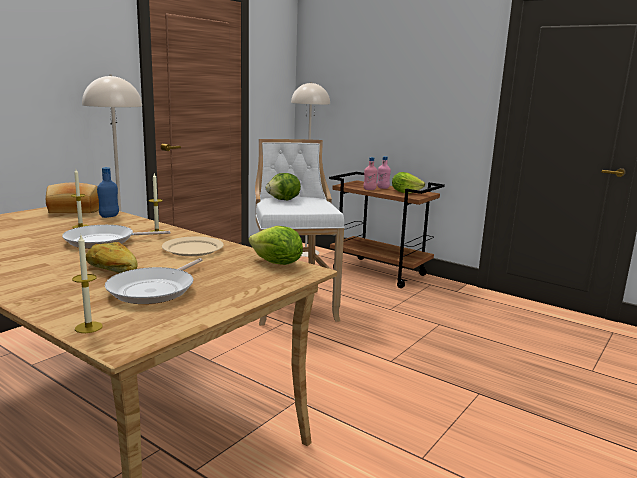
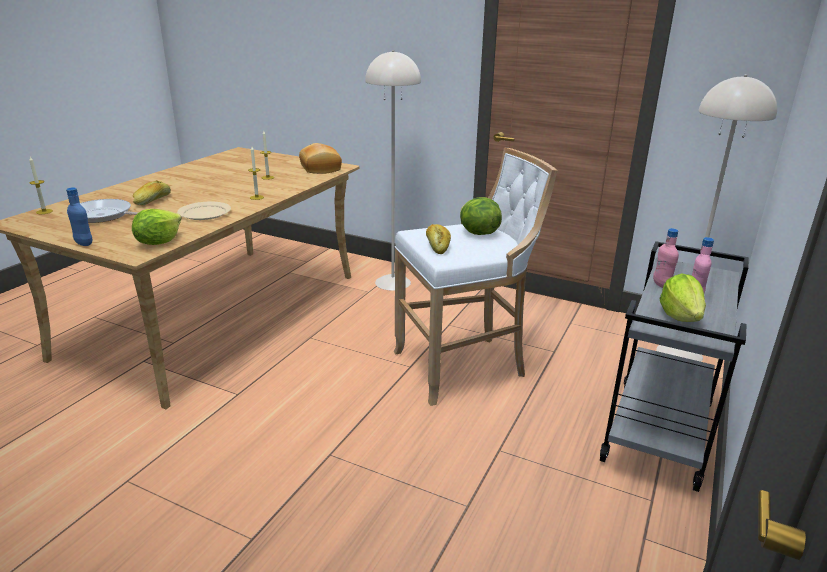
camera: 80 degrees right, 10 degrees up
(104, 241) = (225, 189): frying pan -> none
(109, 216) = (305, 179): blue bottle -> blue bottle (84, 243)
(302, 208) = (438, 245): none -> bread
(380, 272) = (658, 434): brown cart -> grey cart

